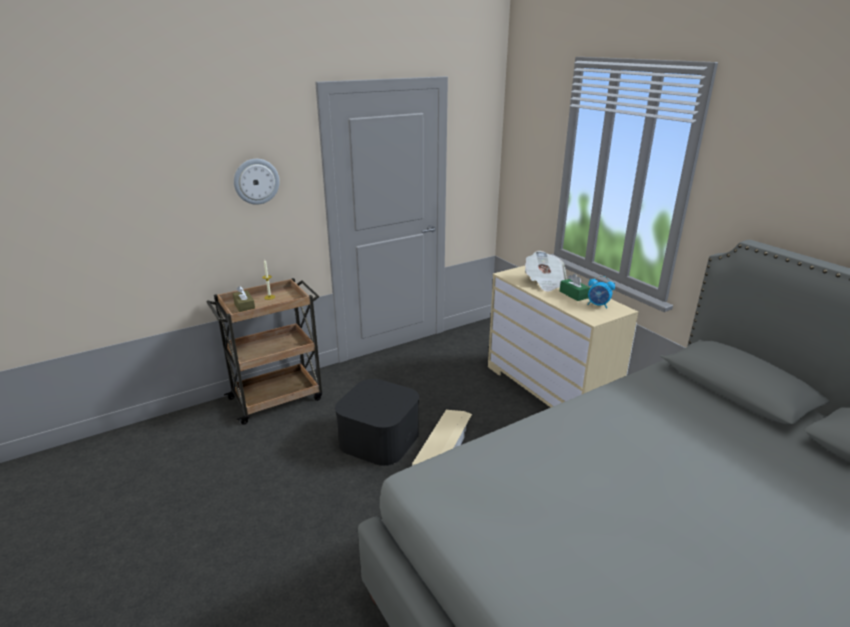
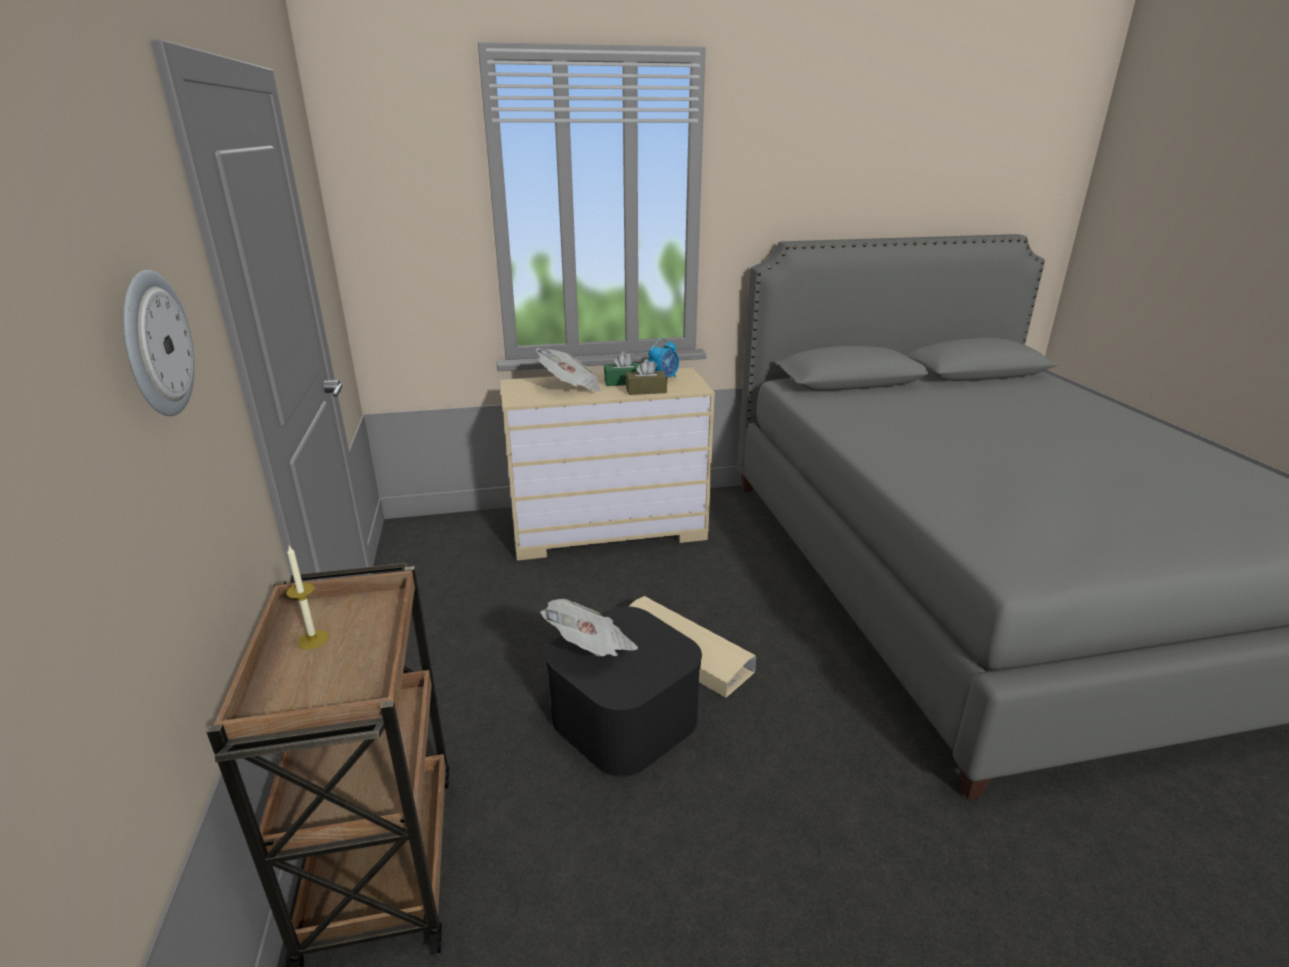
camera: 70 degrees left, 0 degrees up
(244, 307) = (329, 687): brown tissue box -> brown tissue box (646, 390)
(376, 391) = (591, 648): none -> newspaper

